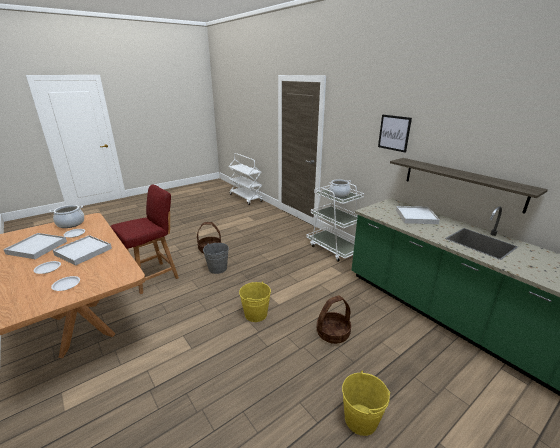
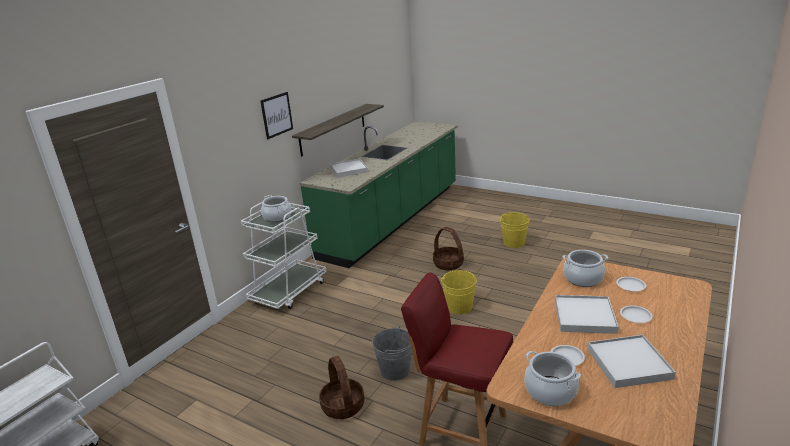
camera: 110 degrees left, 0 degrees up
(109, 269) = (583, 279): none -> cooking pot

